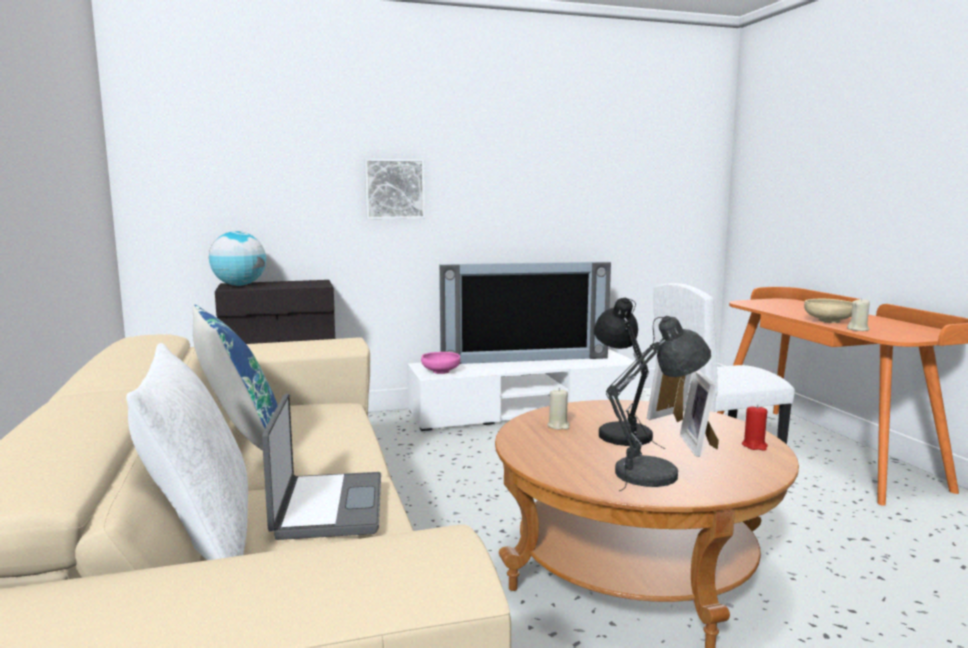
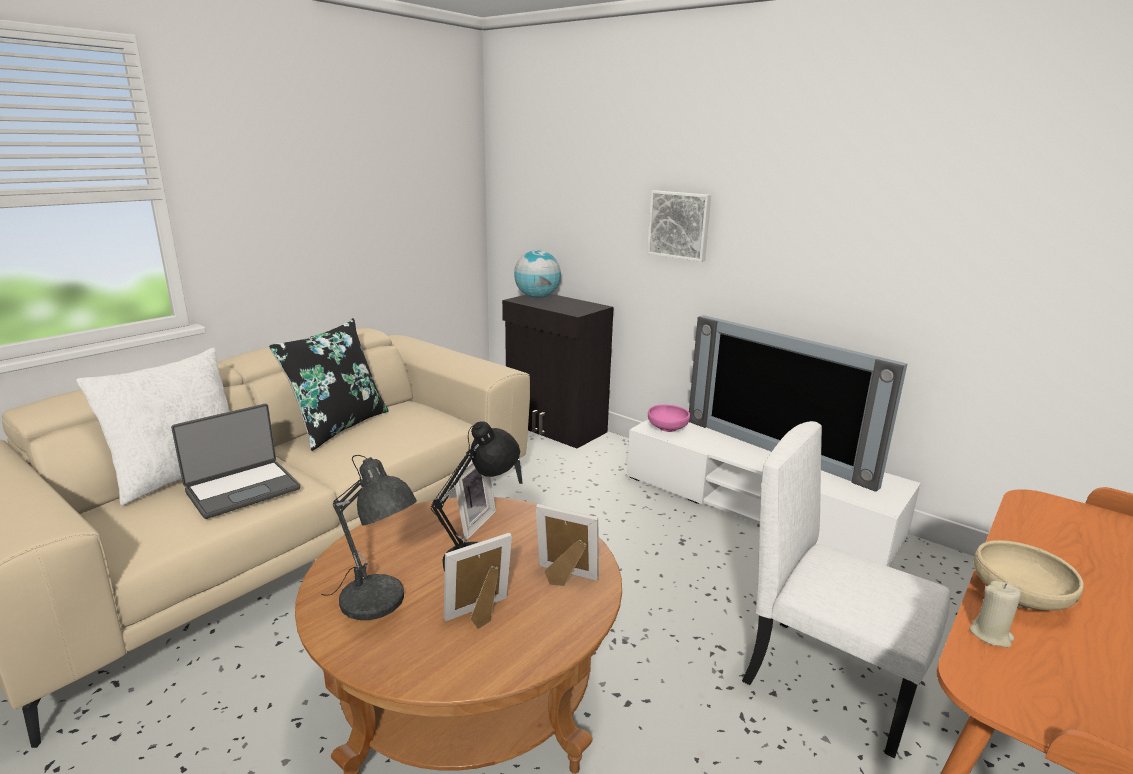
camera: 55 degrees right, 10 degrees up
(241, 444) = (338, 426): blue pillow -> black pillow
(558, 426) = (471, 522): beige candle -> picture frame
(754, 446) = (513, 654): red candle -> none

